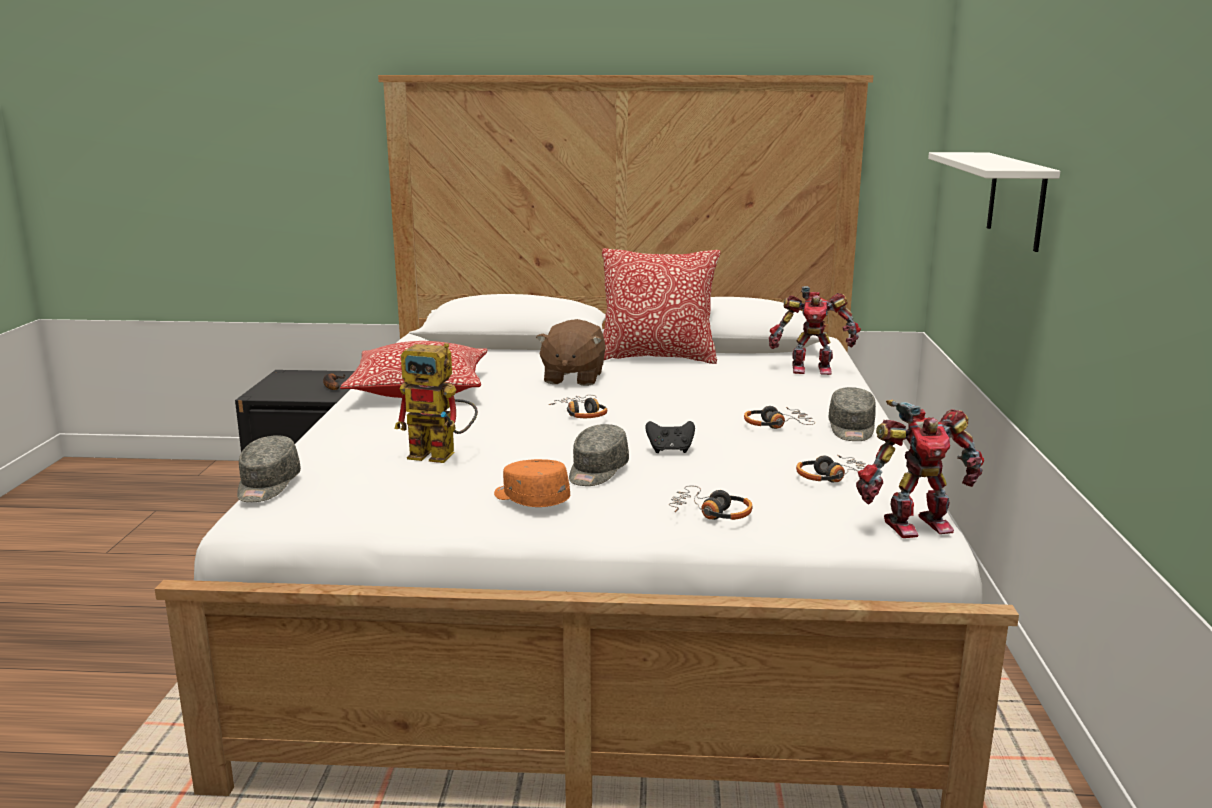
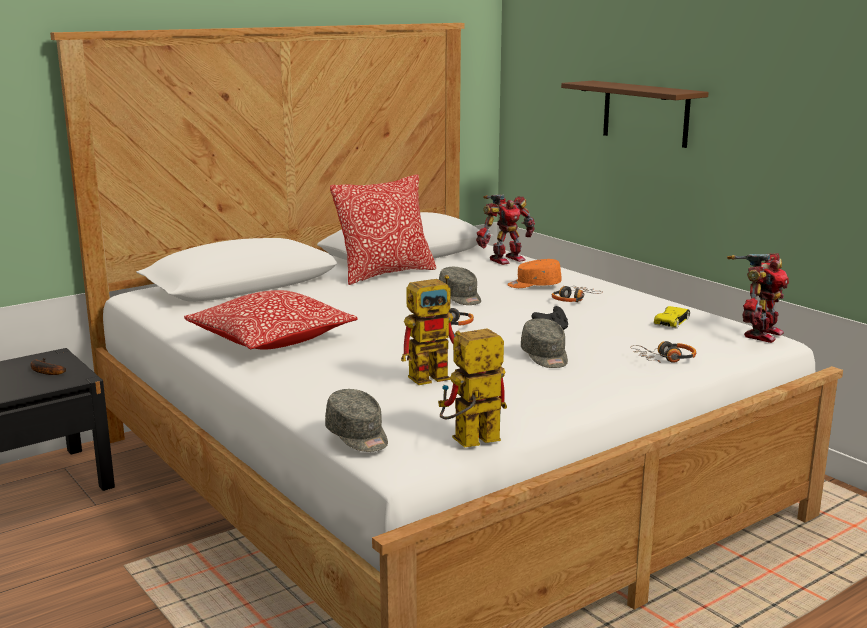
camera: 40 degrees left, 0 degrees up
(329, 523) = (469, 443): none -> toy robot
(530, 499) = (553, 385): orange cap -> orange cap (534, 285)
(572, 378) = (364, 302): brown plush toy -> none
(833, 477) = (672, 321): headphones -> yellow toy car
(851, 429) = (614, 291): grey cap -> grey cap (460, 297)
(1016, 200) = (645, 113): white shelf -> brown shelf

